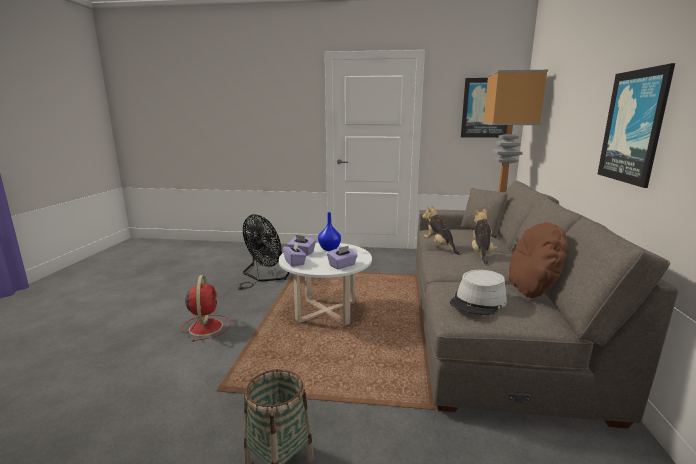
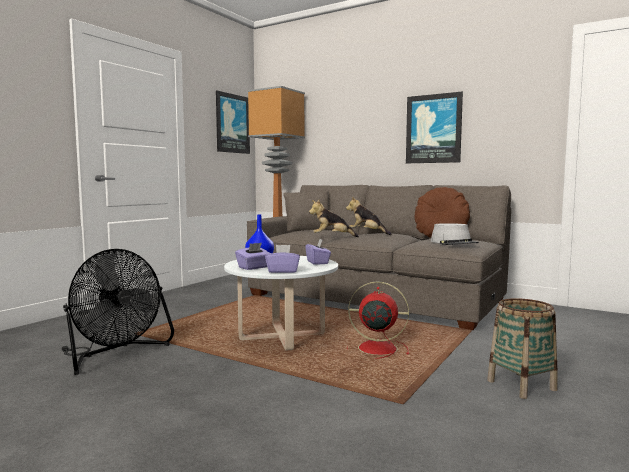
camera: 65 degrees left, 10 degrees down
(206, 326) = (230, 402): red fan -> red fan (375, 349)
(260, 276) = (111, 355): black fan -> black fan turned 150 degrees clockwise

